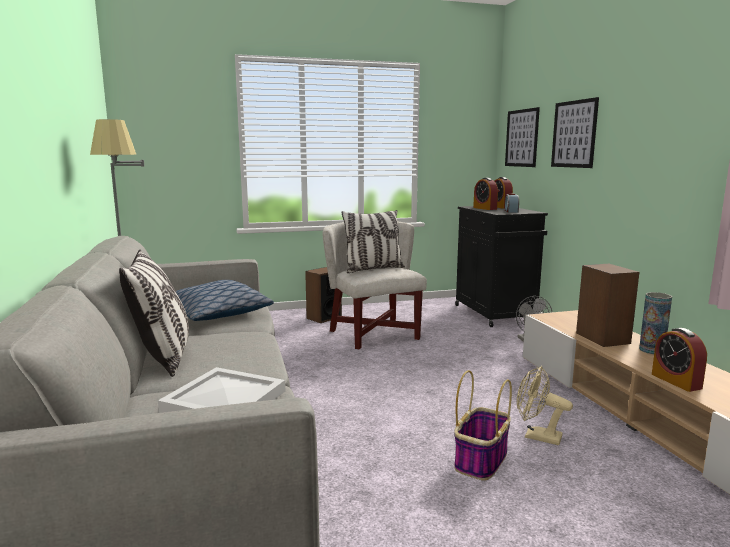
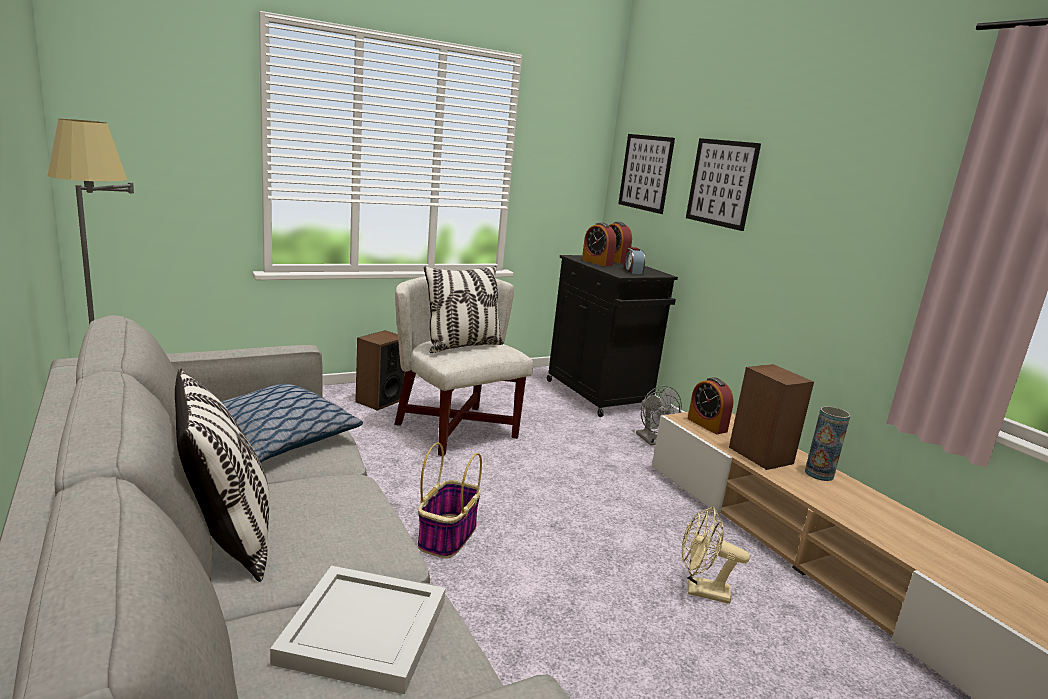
camera: 15 degrees left, 5 degrees up
(481, 460) = (647, 634): basket -> basket (447, 536)
(676, 381) = (861, 524): alarm clock -> alarm clock (707, 425)

